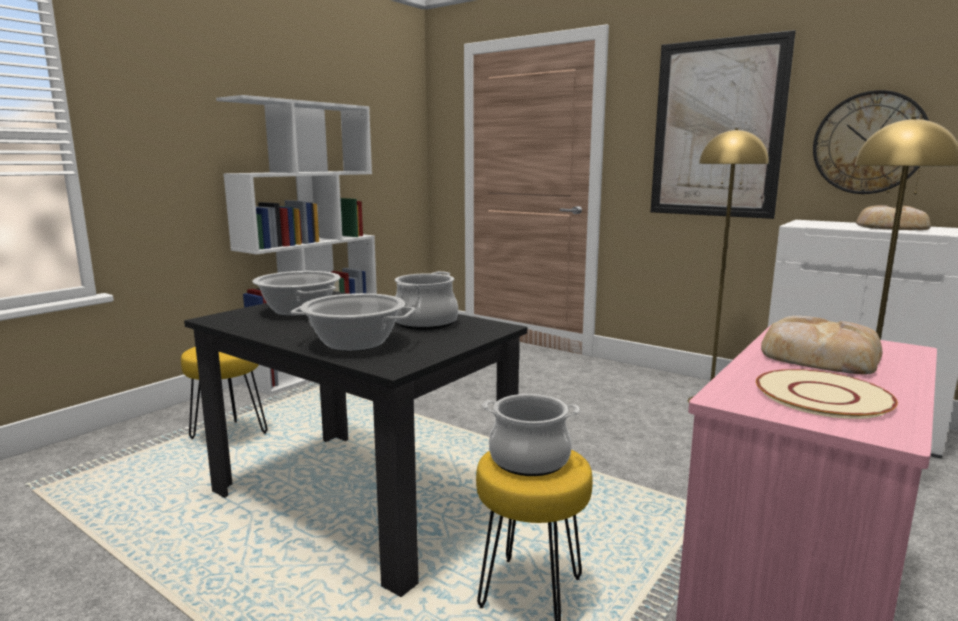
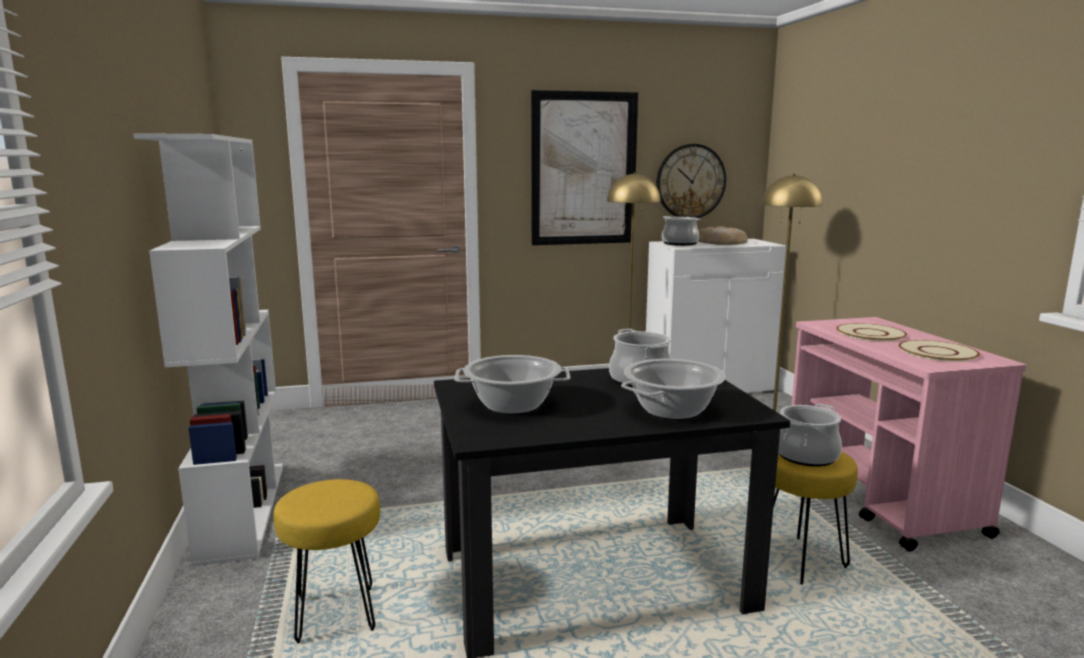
camera: 50 degrees left, 0 degrees up
(818, 355) = (870, 333): bread -> beige plate
(820, 223) = (680, 243): none -> cooking pot

